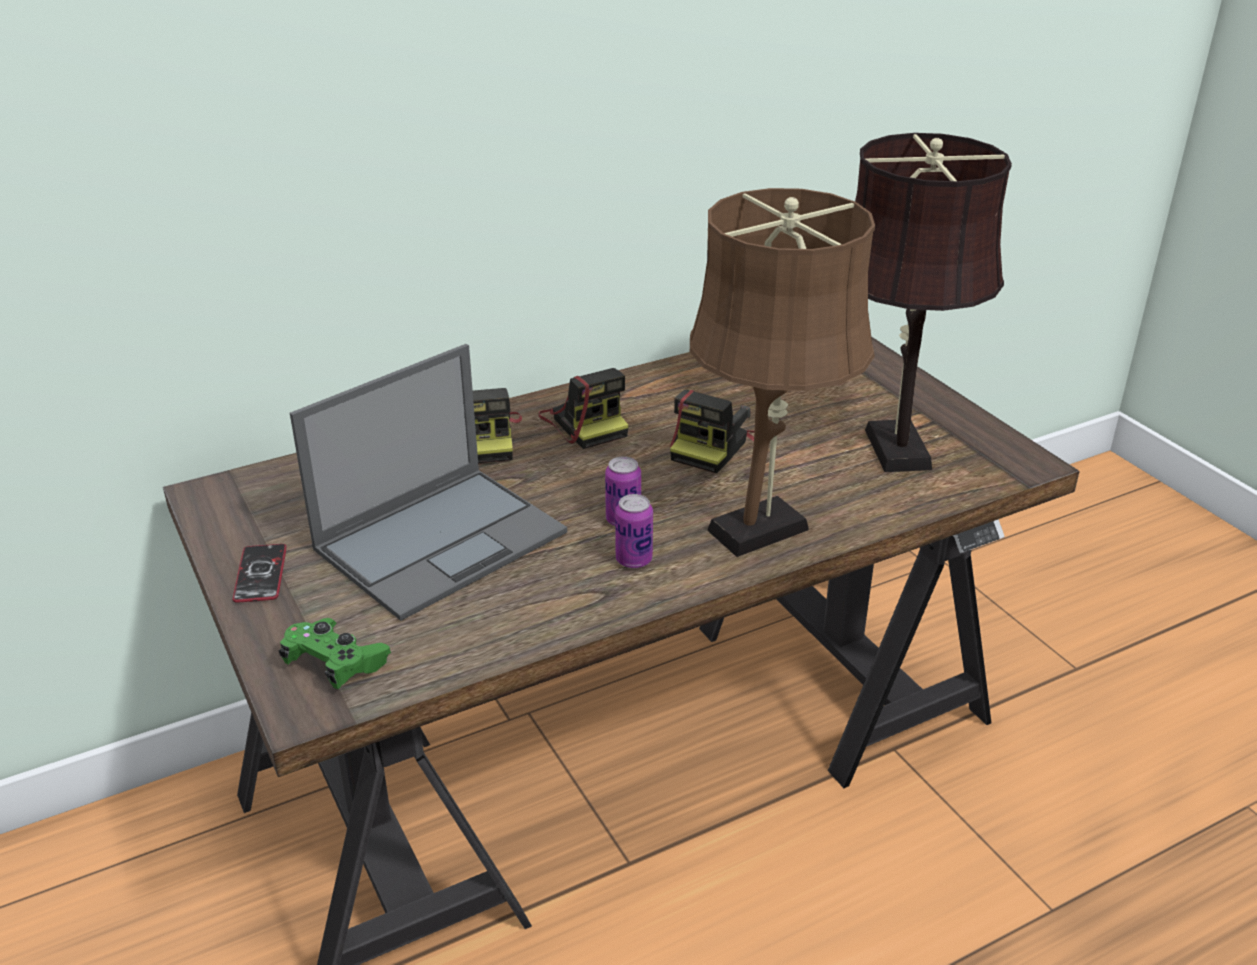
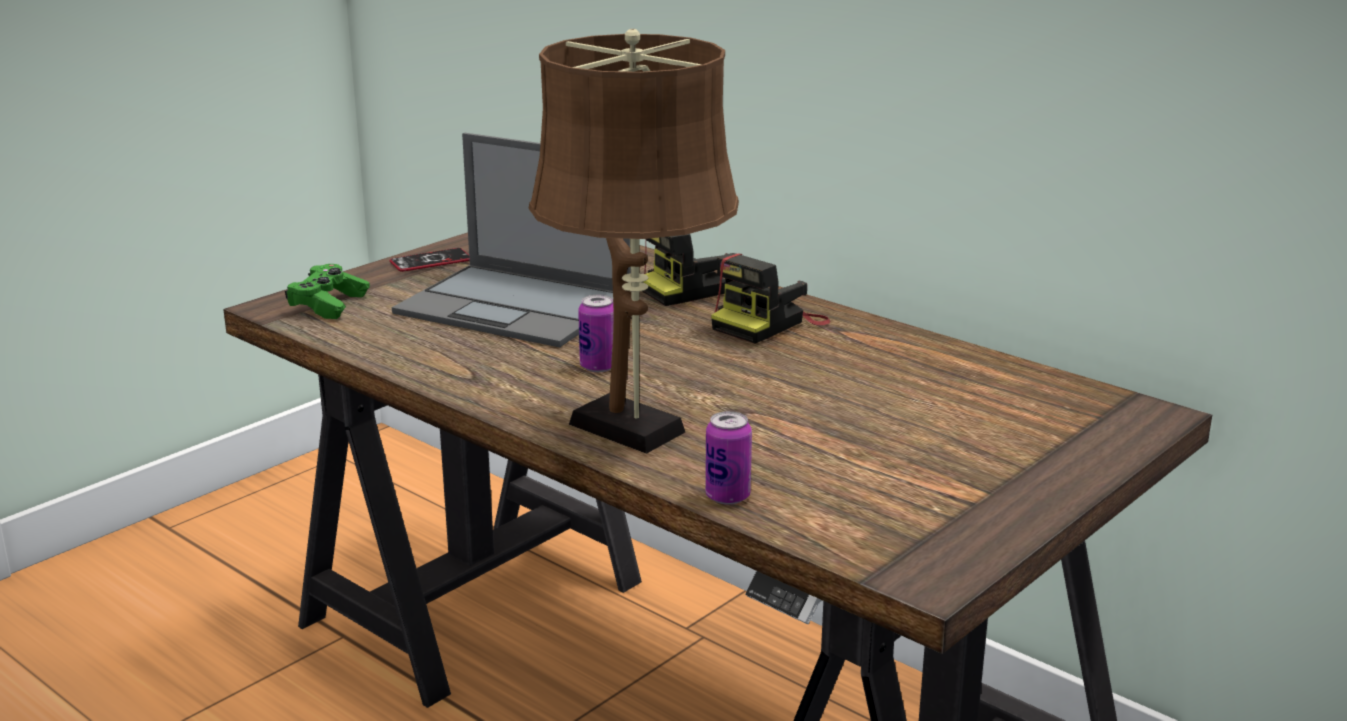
camera: 70 degrees right, 10 degrees down
(634, 560) = (533, 380): can -> can (727, 496)
(716, 446) = (780, 387): camera -> none
(895, 444) = (885, 483): brown table lamp -> none

